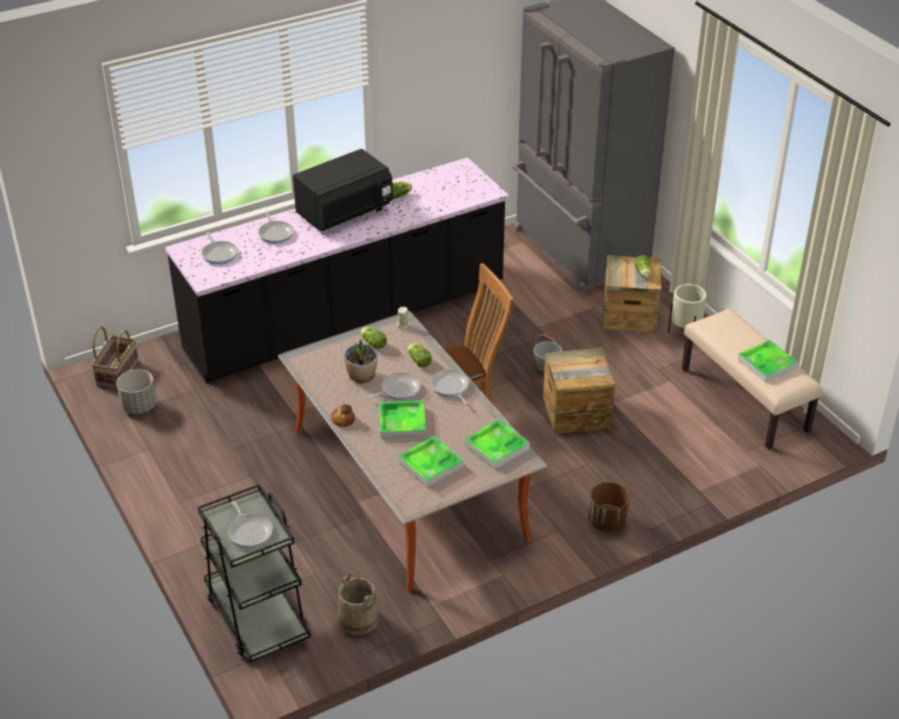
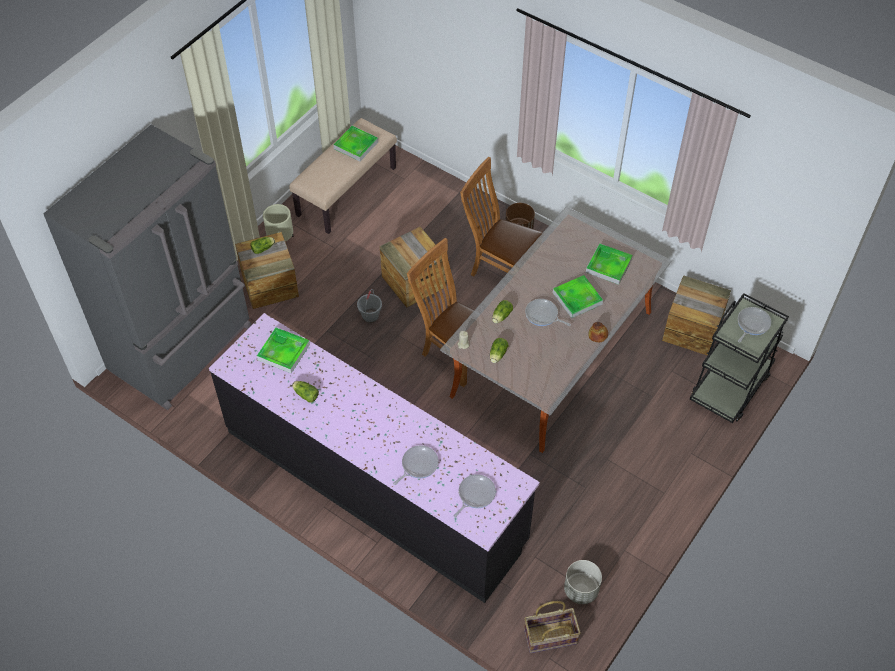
camera: 115 degrees left, 15 degrees up
(345, 213) = (356, 424): black microwave -> none
(358, 619) = (692, 330): beige bucket -> crate
(362, 377) = (543, 344): potted plant -> none
(450, 387) = (521, 285): frying pan -> none
(496, 447) = (567, 237): tray -> tray (283, 352)
(553, 484) = (500, 270): none -> brown chair

